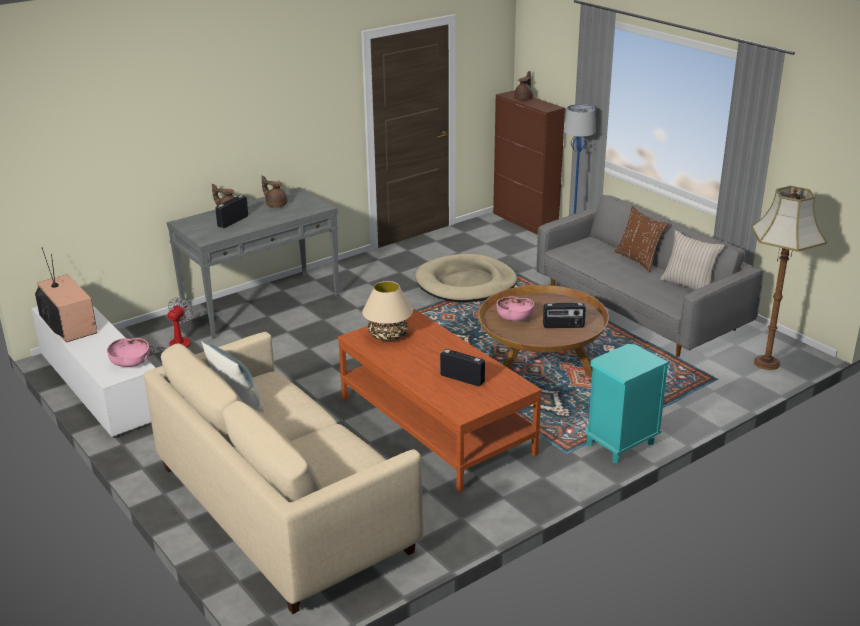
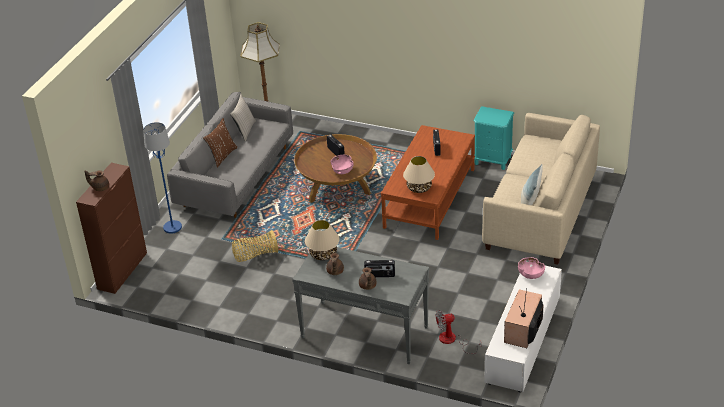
camera: 120 degrees left, 10 degrees up
(311, 206) = (323, 254): none -> beige table lamp
(466, 283) = (255, 255): beige dog bed -> basket
(620, 444) = (389, 141): turquoise nightstand -> turquoise nightstand (492, 160)

